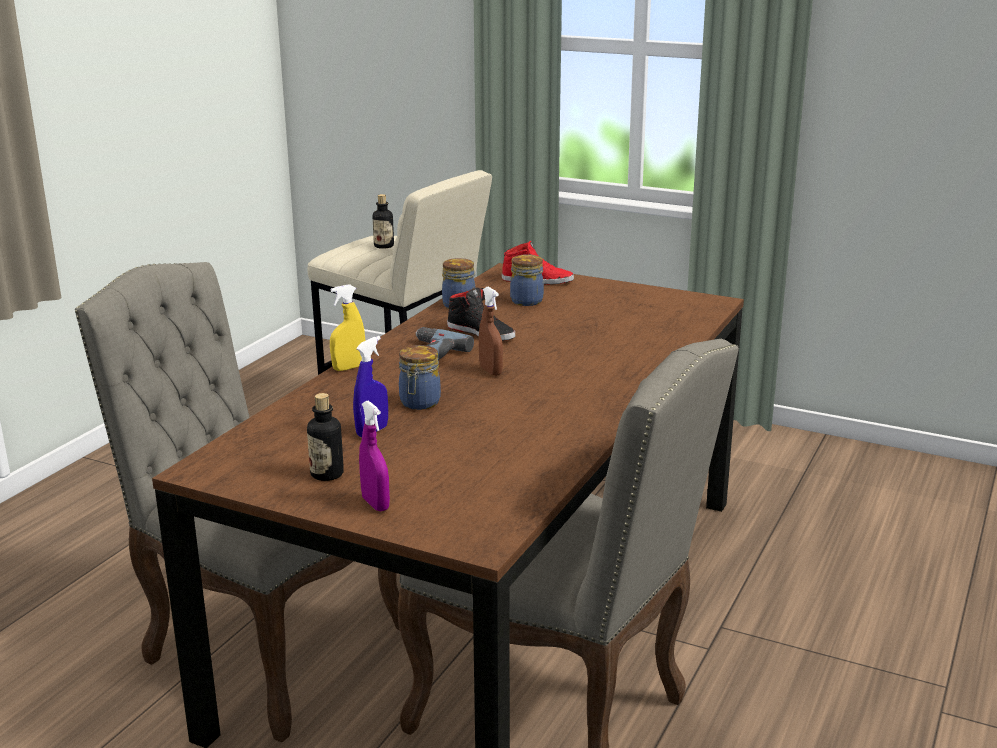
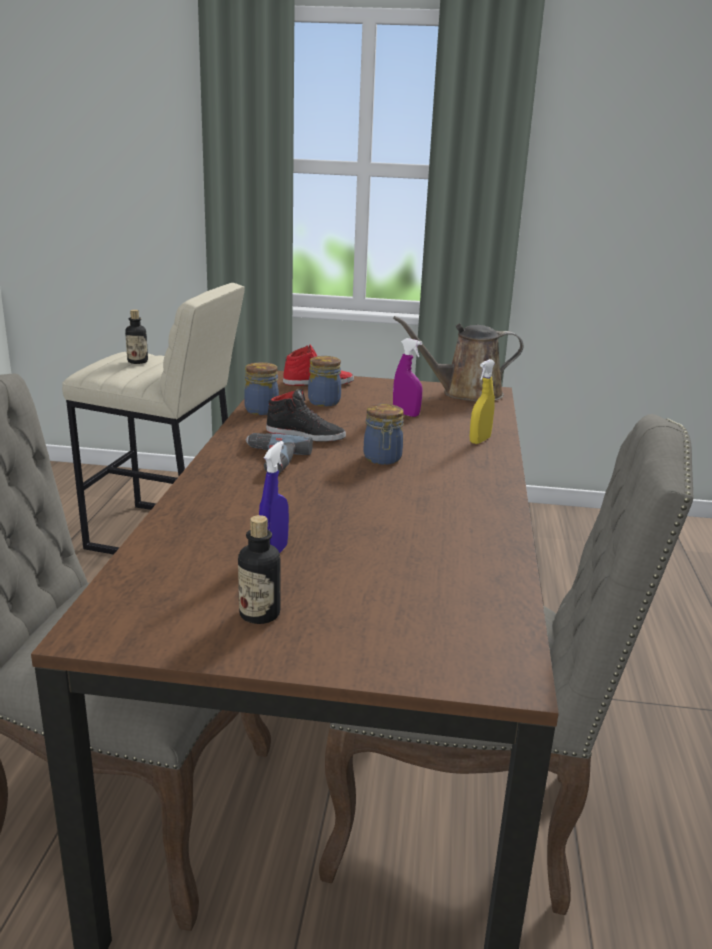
camera: 20 degrees left, 0 degrees up
(349, 368) = (194, 483): yellow spray bottle -> yellow spray bottle (480, 440)
(375, 504) = (347, 645): purple spray bottle -> purple spray bottle (406, 414)
(419, 403) = (301, 514): jar -> jar (382, 459)
(490, 371) = (347, 472): brown spray bottle -> none
(684, 302) = (466, 393): none -> brown watering can

